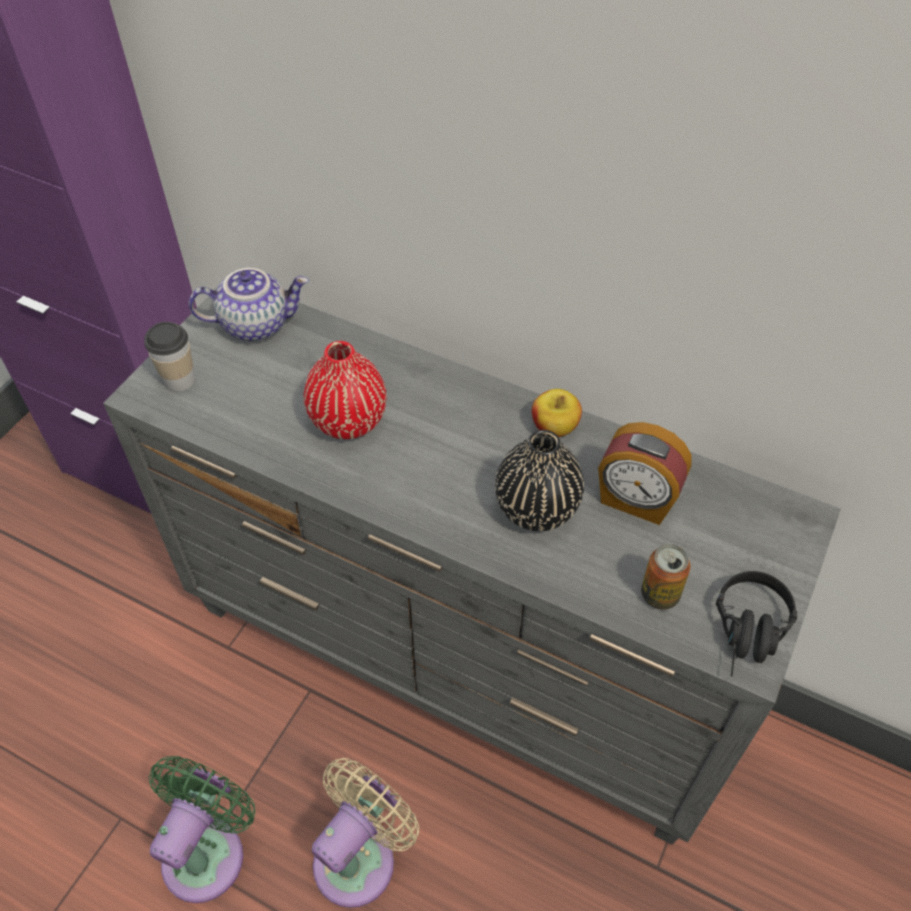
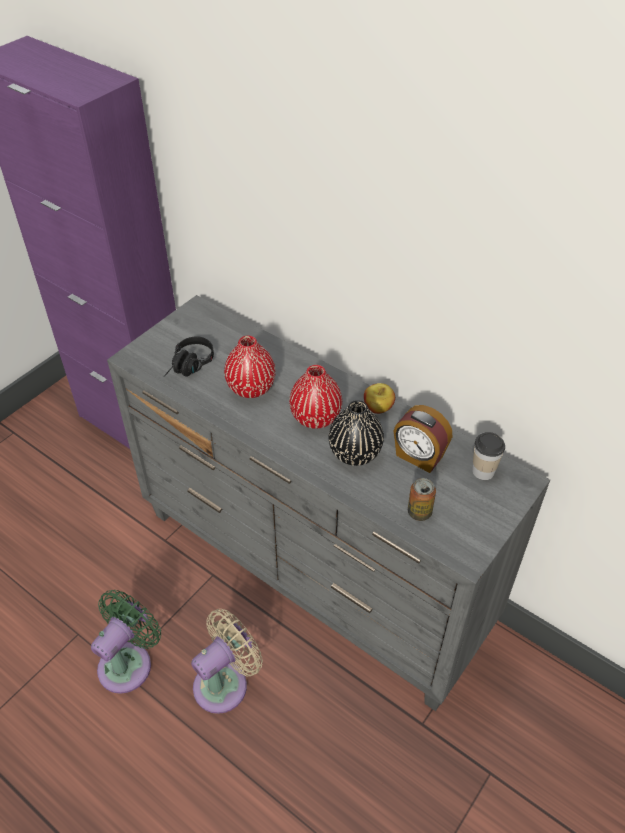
camera: 10 degrees right, 5 degrees down
(179, 380) = (154, 352): cup -> cup (483, 471)
(256, 324) = (207, 325): teapot -> none
(461, 457) = (315, 417): none -> red vase
(749, 636) = (469, 544): black headphones -> black headphones (189, 367)

